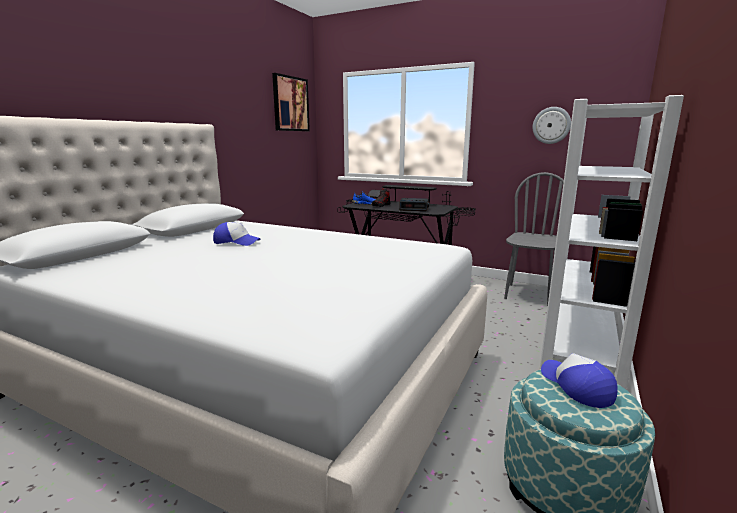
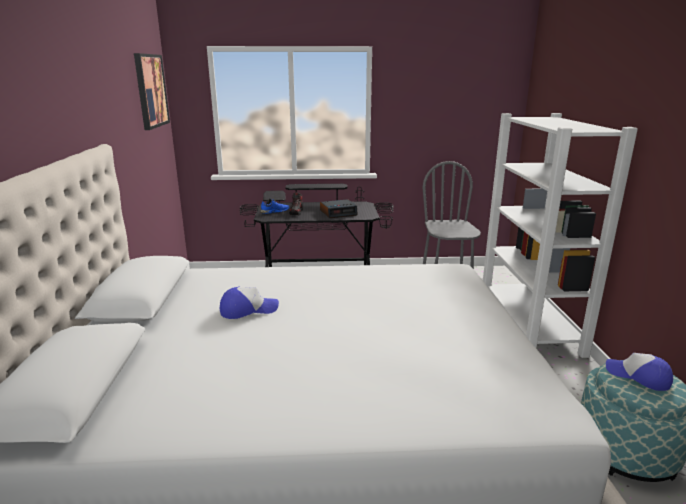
camera: 30 degrees left, 5 degrees up
(551, 125) = (450, 115): wall clock -> none

